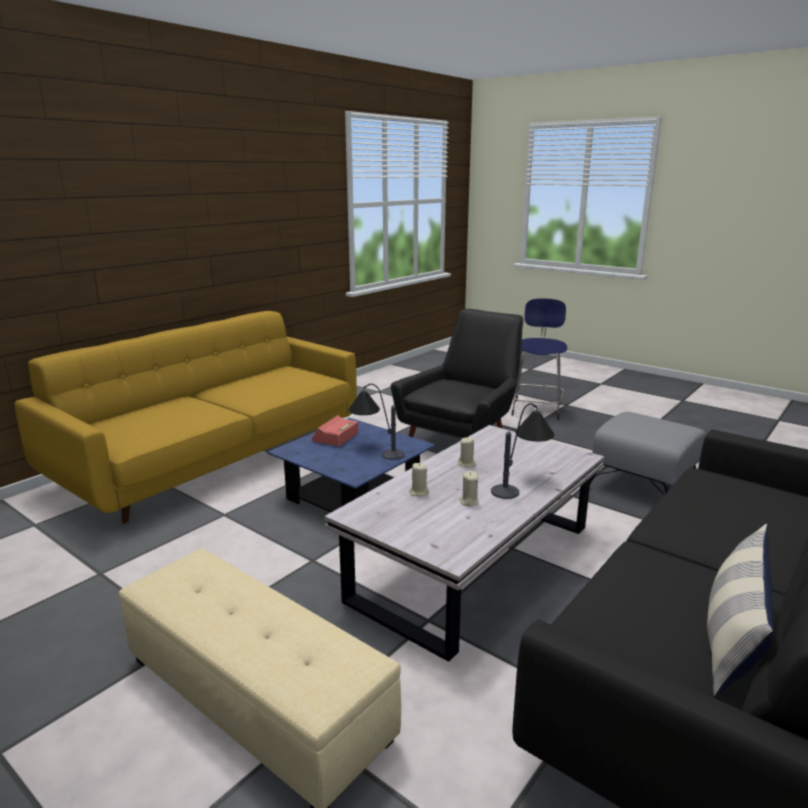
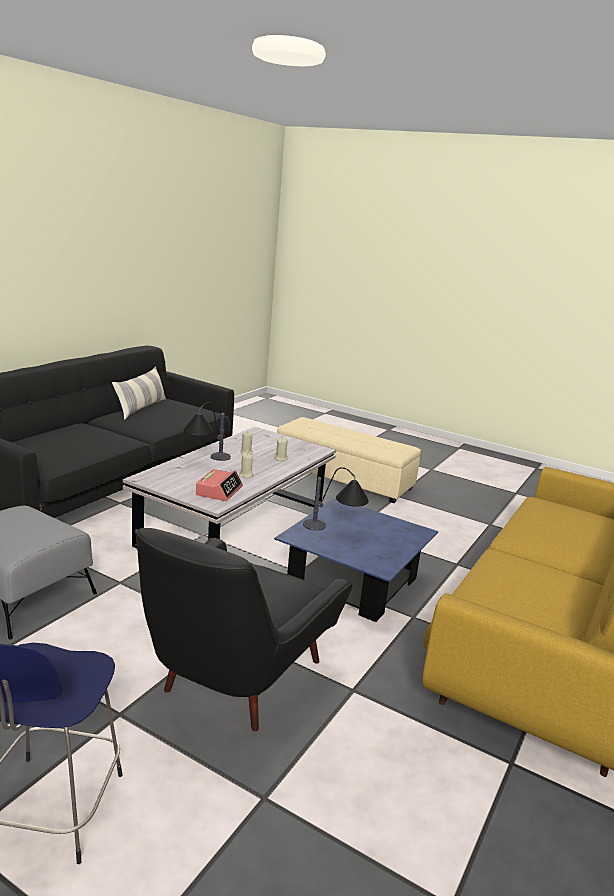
camera: 170 degrees right, 0 degrees up
(335, 437) = (385, 547): alarm clock -> alarm clock (219, 491)

